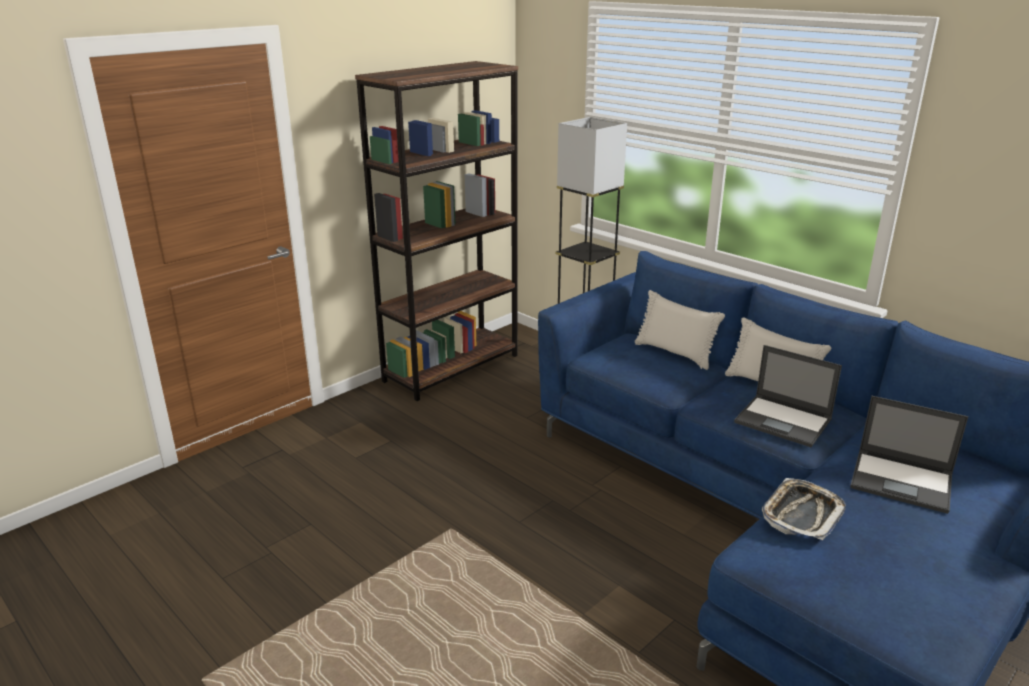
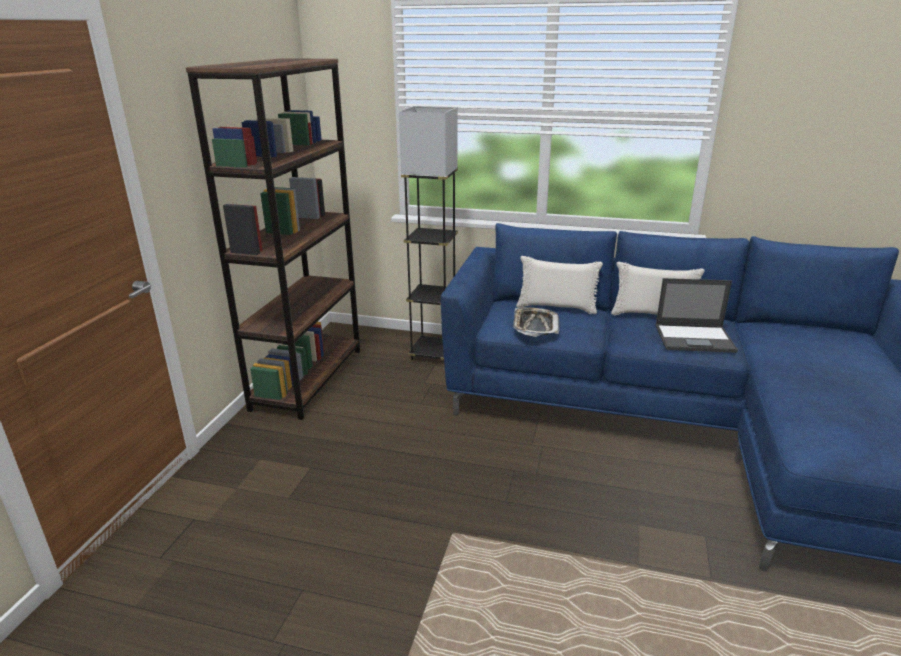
camera: 30 degrees left, 0 degrees up
(801, 514) = (799, 406): tray -> tray (535, 326)
(902, 482) = (818, 359): laptop -> none

